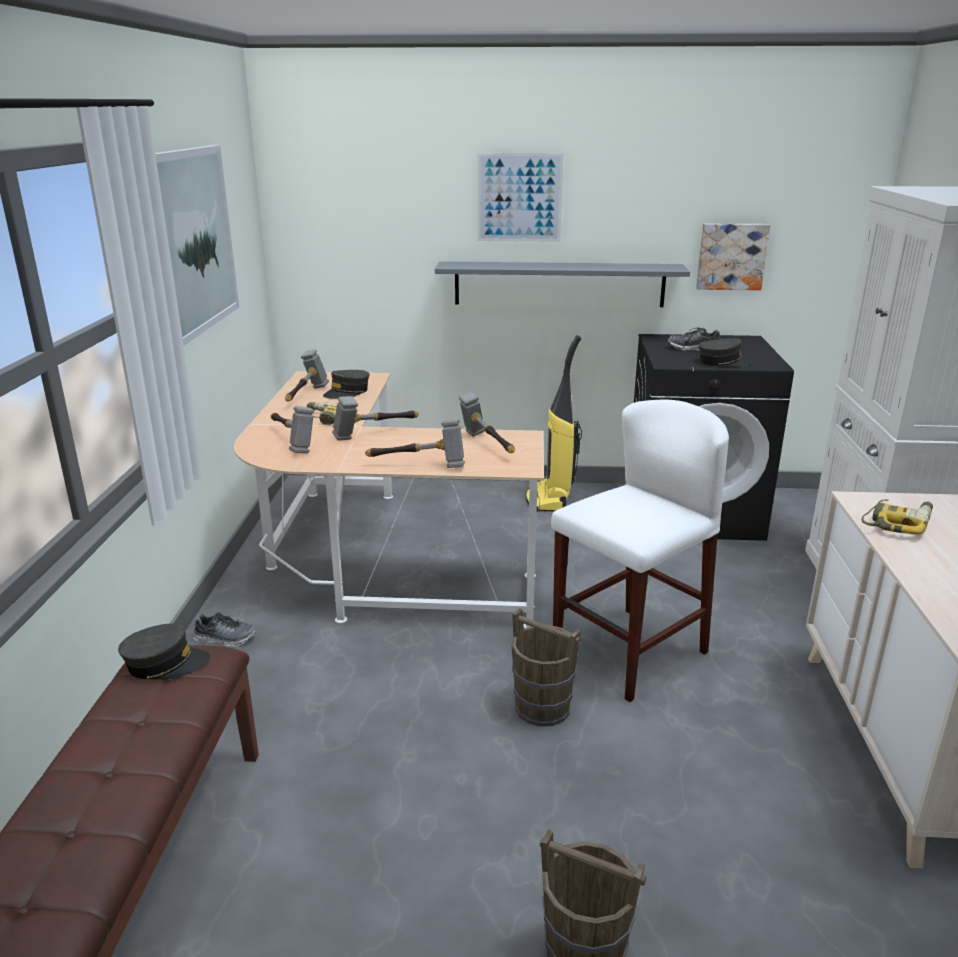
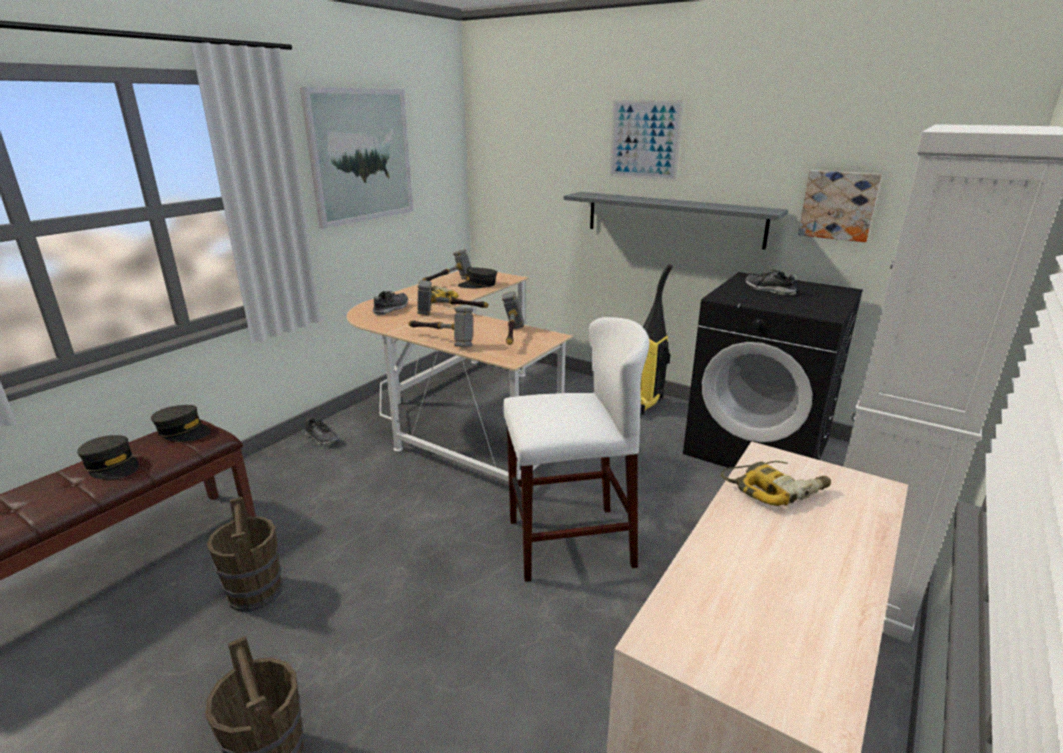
camera: 30 degrees right, 0 degrees up
(291, 441) = (391, 309): hammer -> shoe
(542, 707) = (456, 558): brown bucket -> brown bucket (255, 592)
(723, 362) = (777, 305): grey cap -> grey cap (112, 466)

